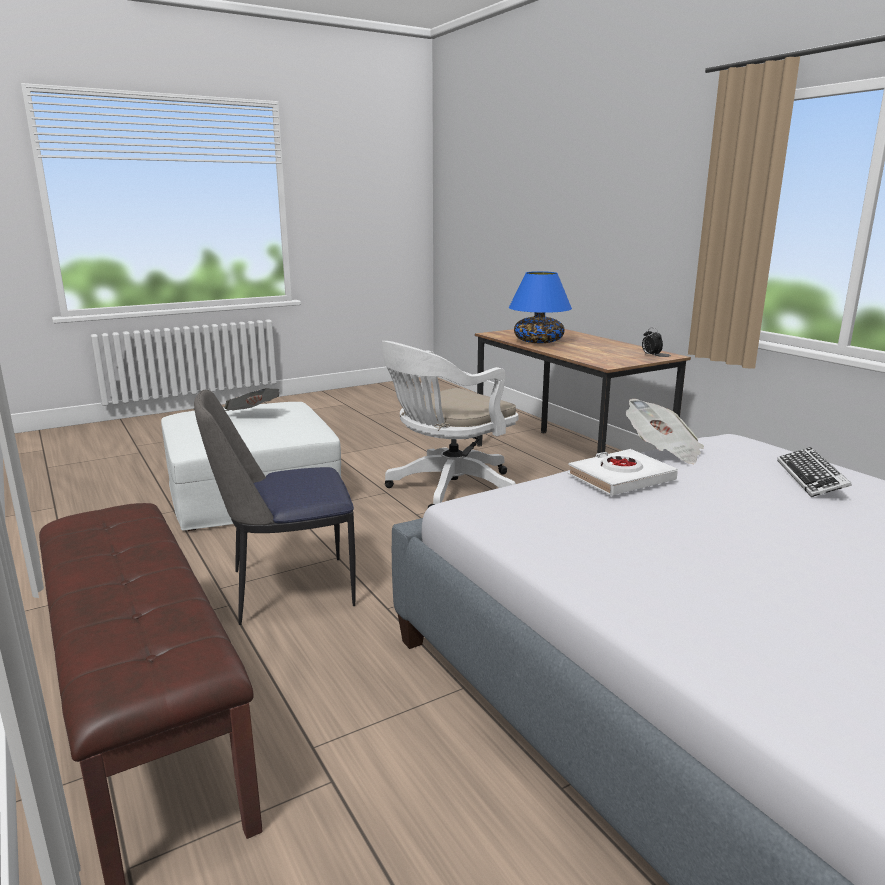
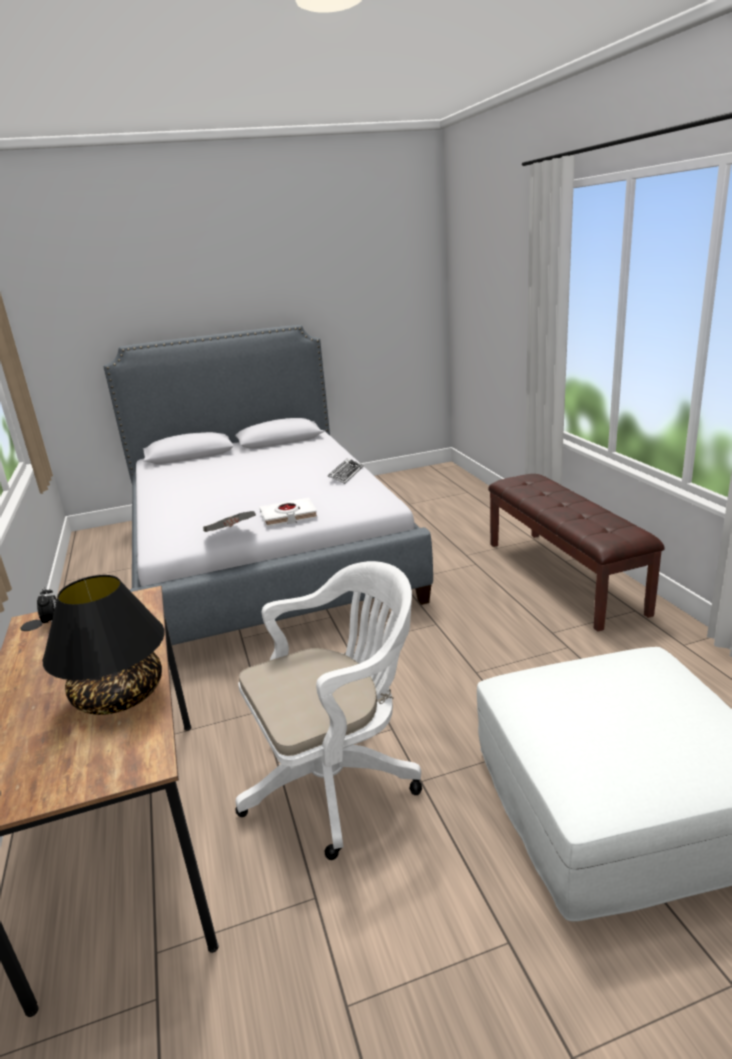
camera: 165 degrees left, 5 degrees up
(253, 415) = (616, 720): newspaper -> none
(287, 589) = (512, 643): chair -> none
(539, 341) = (119, 695): blue table lamp -> black table lamp
(811, 478) = (187, 511): keyboard -> keyboard (346, 474)

